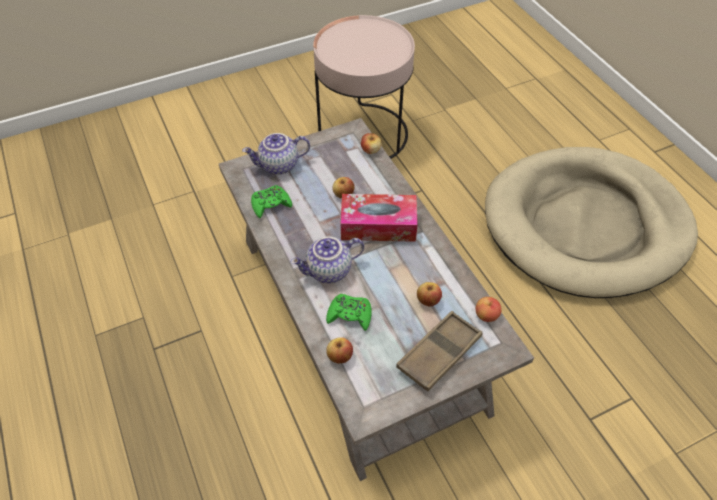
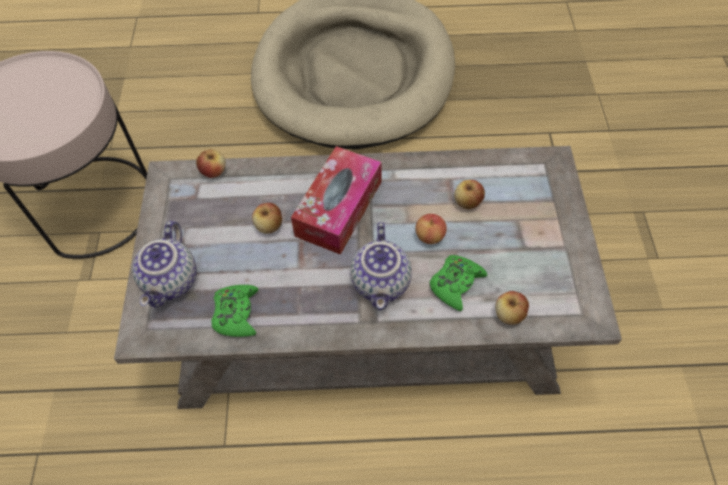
camera: 65 degrees left, 5 degrees up
(439, 353) = (538, 219): brown tray -> none
(486, 315) = (507, 161): apple -> apple (430, 236)

